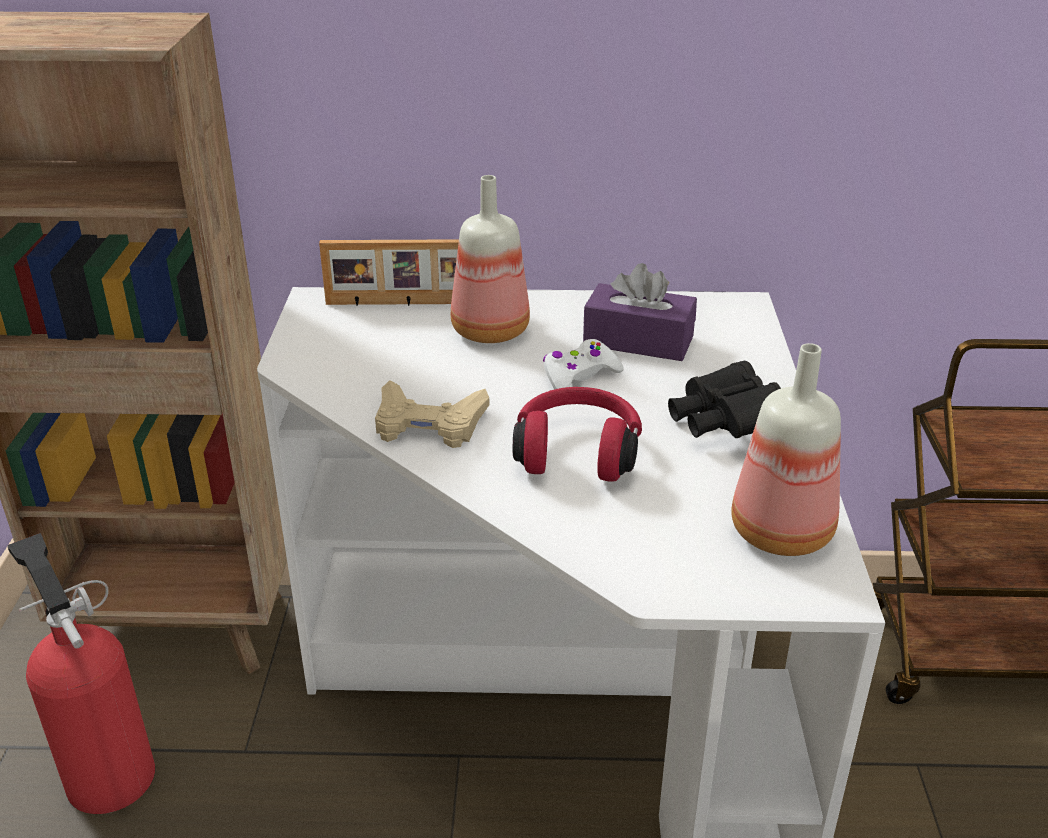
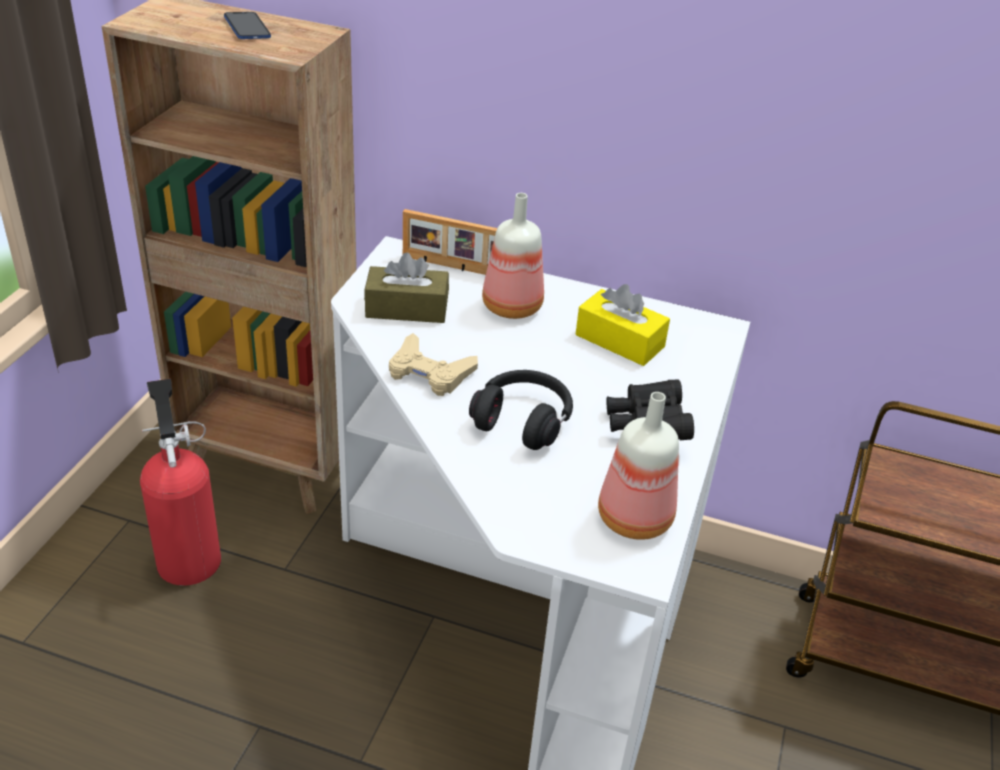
camera: 15 degrees right, 5 degrees up
(69, 26) = (247, 28): none -> phone
(361, 359) = (407, 309): none -> brown tissue box
(577, 452) = (523, 420): red headphones -> black headphones
(579, 376) = (558, 360): white game controller -> none
(638, 341) = (619, 341): purple tissue box -> yellow tissue box

